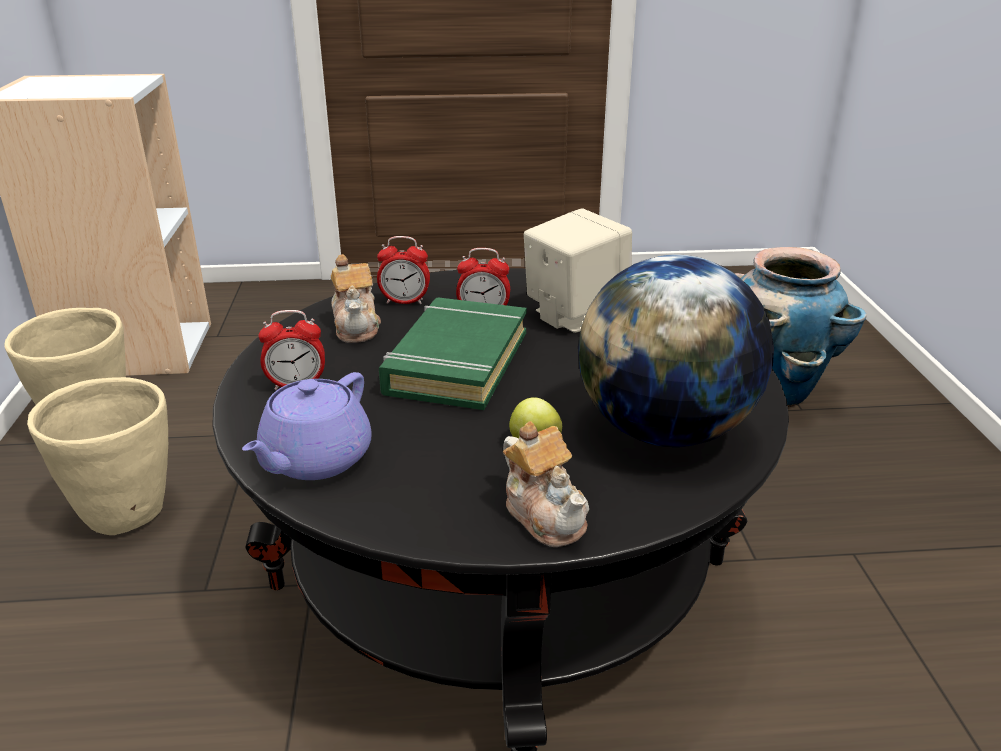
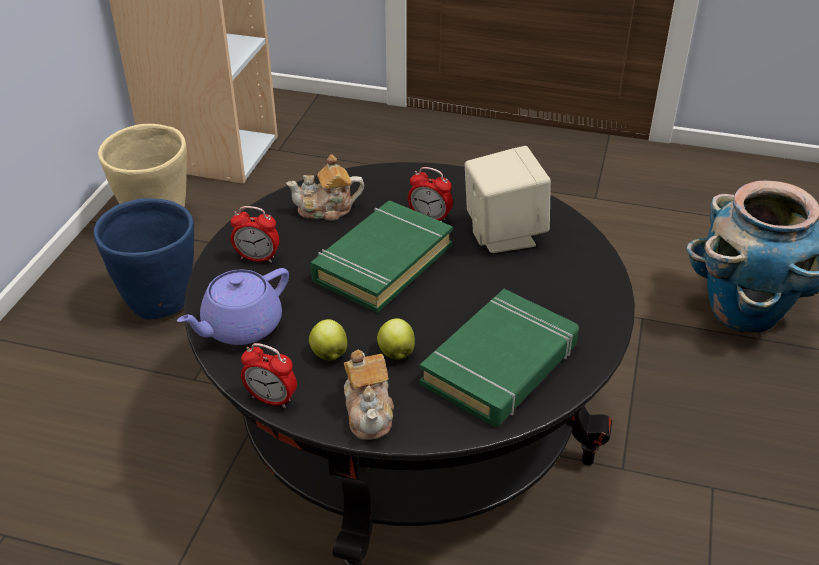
camera: 20 degrees right, 10 degrees up
(127, 514) = (161, 303): beige planter -> blue planter
(357, 326) = (326, 210): teapot -> teapot turned 75 degrees clockwise
(405, 301) = (376, 191): alarm clock -> alarm clock (271, 399)
(450, 463) = (329, 353): none -> apple
(665, 431) = (500, 365): globe -> green book

